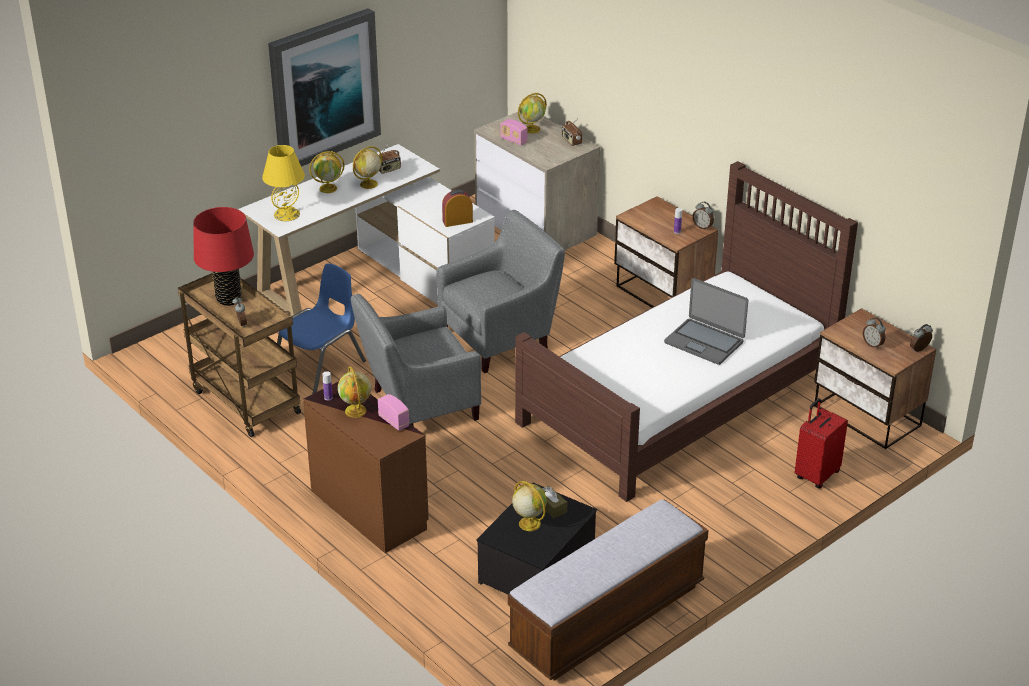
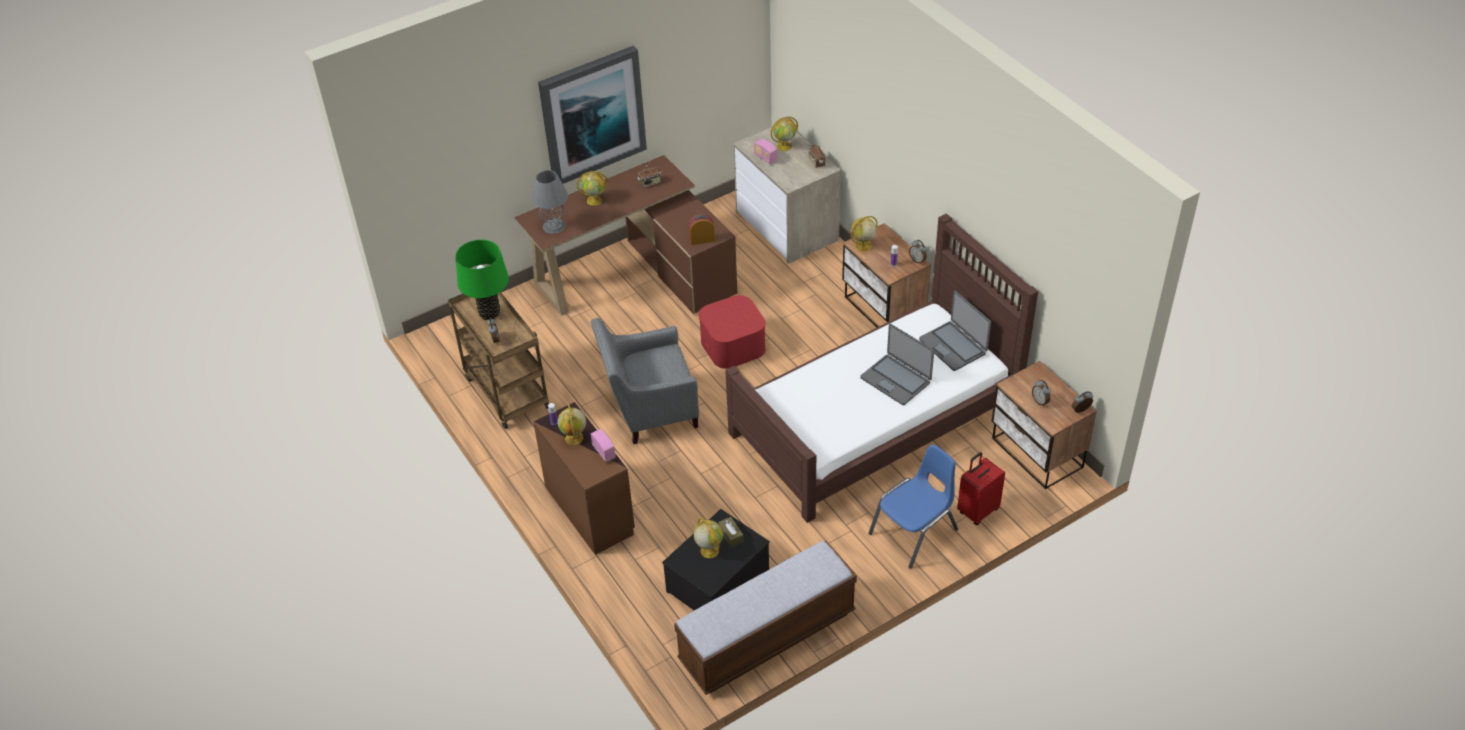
camera: 10 degrees right, 10 degrees up
(229, 299) = (489, 313): red table lamp -> green table lamp
(287, 214) = (554, 226): yellow table lamp -> grey table lamp
(320, 366) = (575, 361): blue chair -> blue chair (914, 532)
(368, 184) = (629, 198): globe -> globe (863, 246)
(375, 279) = (637, 274): white desk -> brown desk
(501, 339) = (733, 345): grey armchair -> red storage box
(759, 307) = (953, 346): none -> laptop

